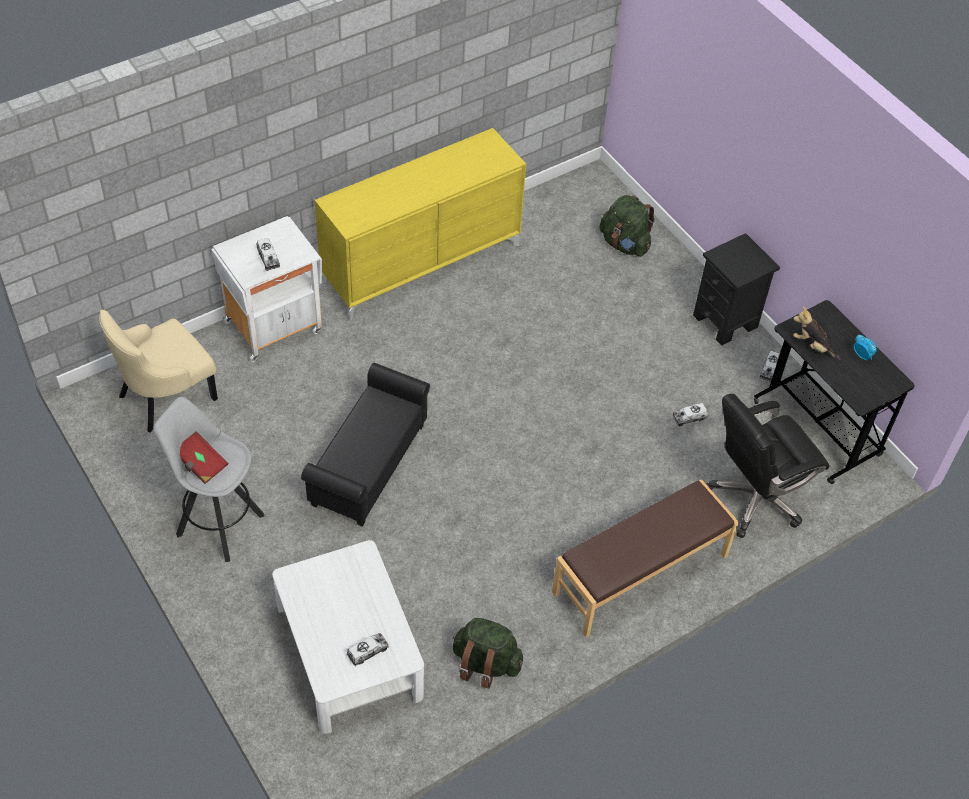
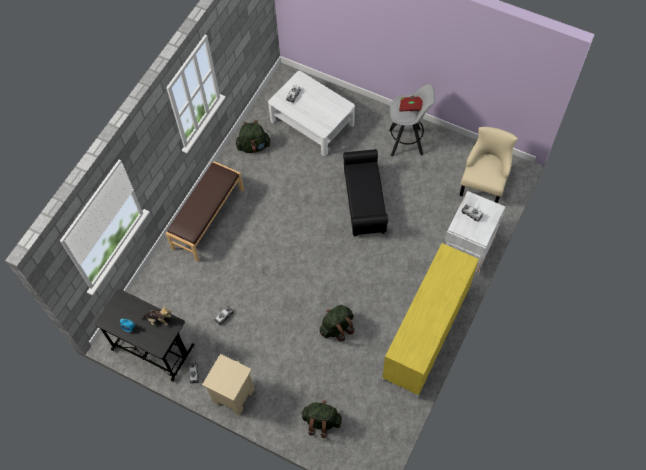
camera: 155 degrees right, 10 degrees up
(534, 327) = (337, 327): none -> green backpack
(724, 322) = (233, 394): black nightstand -> beige nightstand
(756, 497) = (170, 288): black office chair -> none

